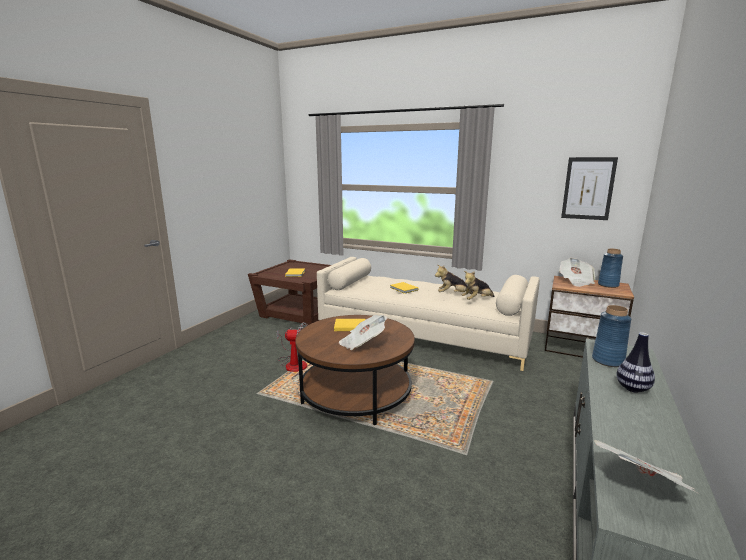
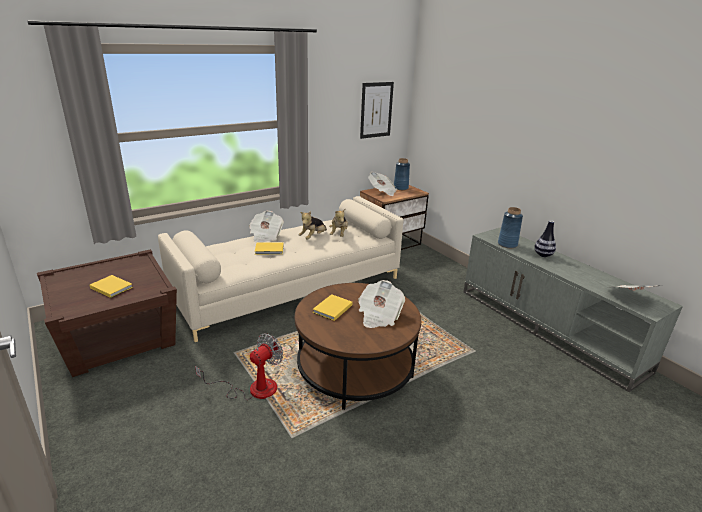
camera: 60 degrees left, 10 degrees up
(422, 283) = (265, 236): none -> newspaper

